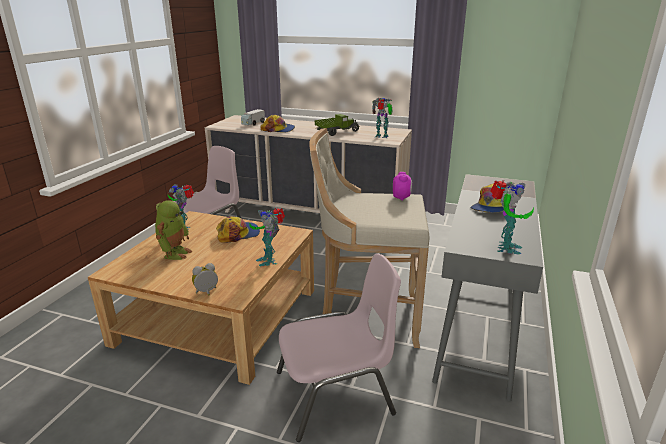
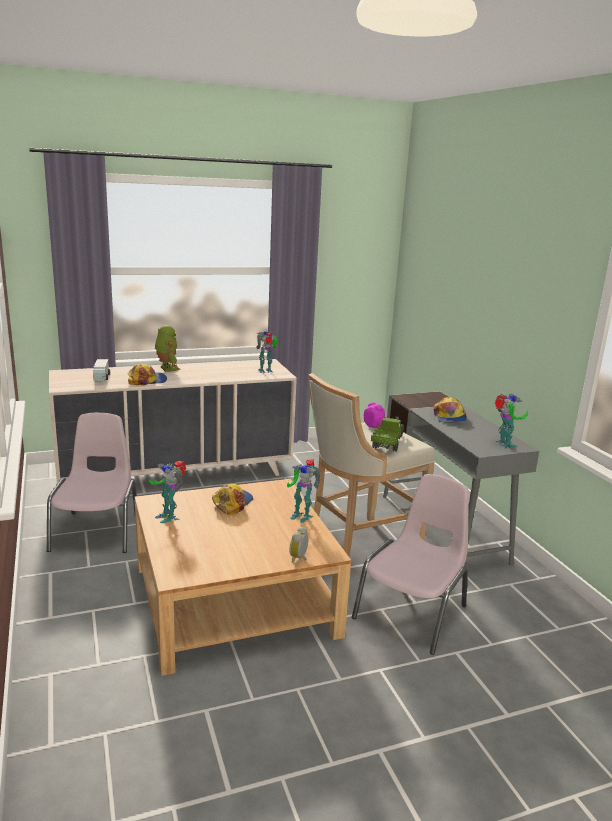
camera: 40 degrees left, 5 degrees down
(175, 253) = (205, 539): toy robot -> toy robot (167, 368)
(337, 132) = (215, 374): toy truck -> toy truck (387, 444)

